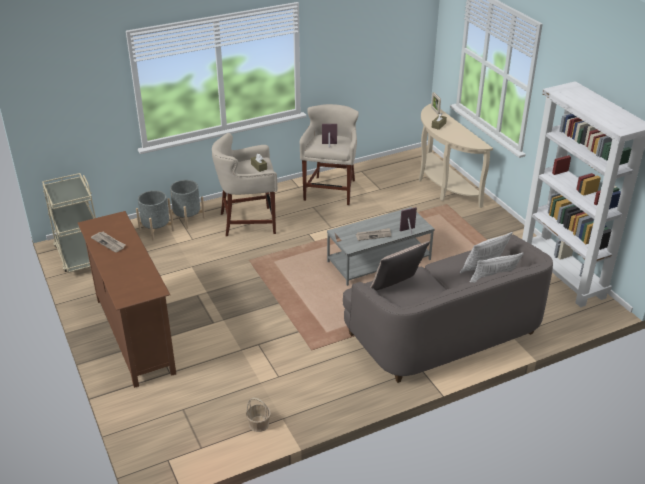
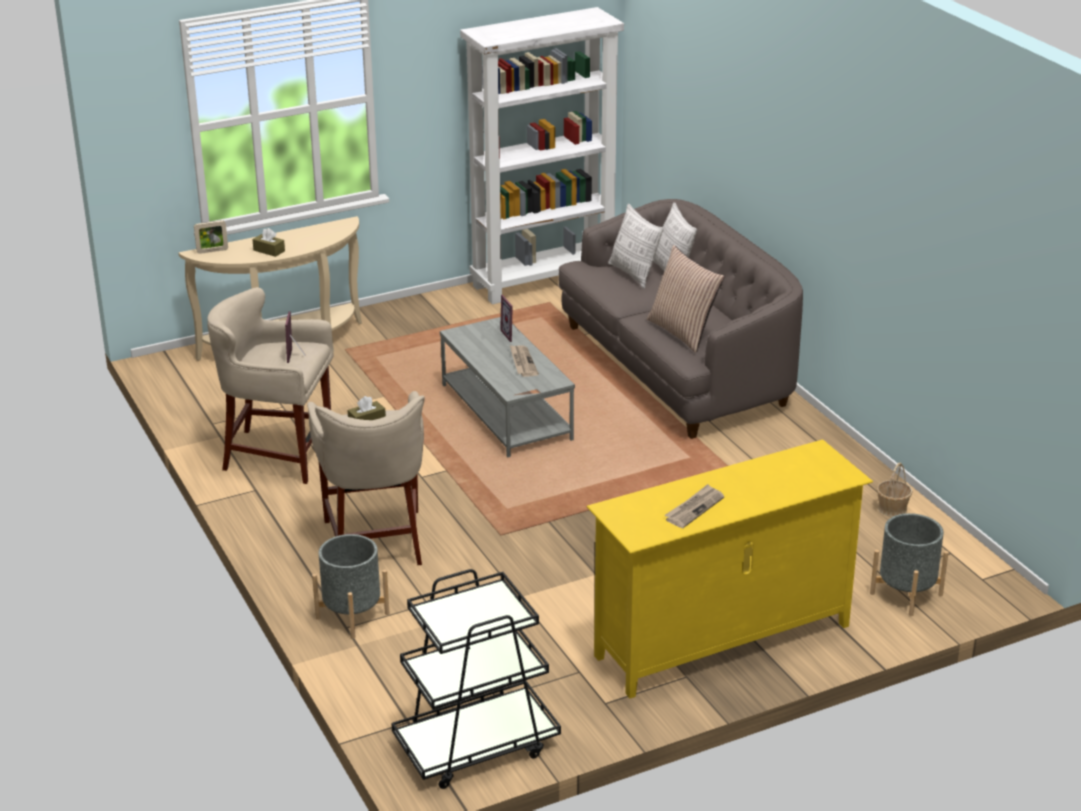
camera: 90 degrees left, 5 degrees down
(80, 255) = (475, 746): beige cart -> black cart
(134, 335) = (722, 642): brown tv stand -> yellow tv stand
(156, 230) = (390, 652): grey planter -> grey planter (906, 594)

